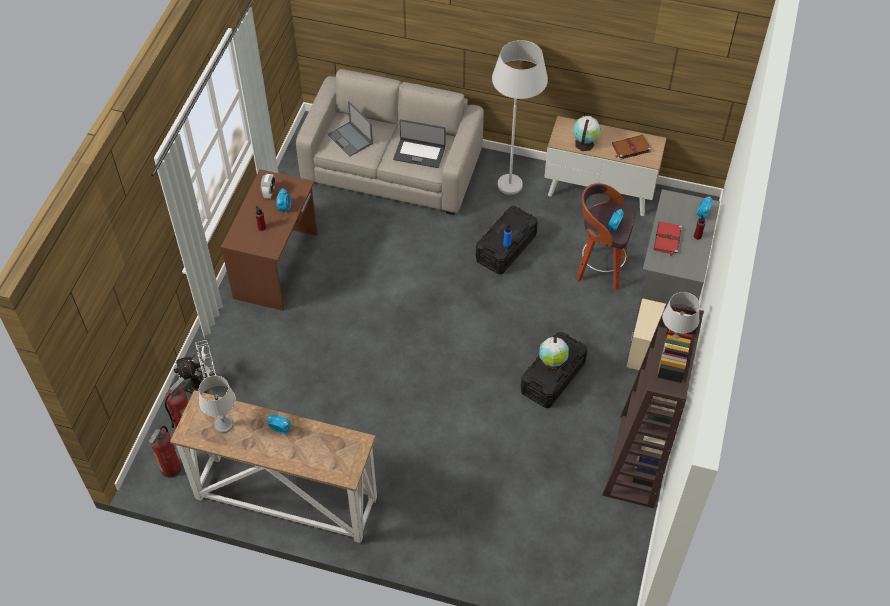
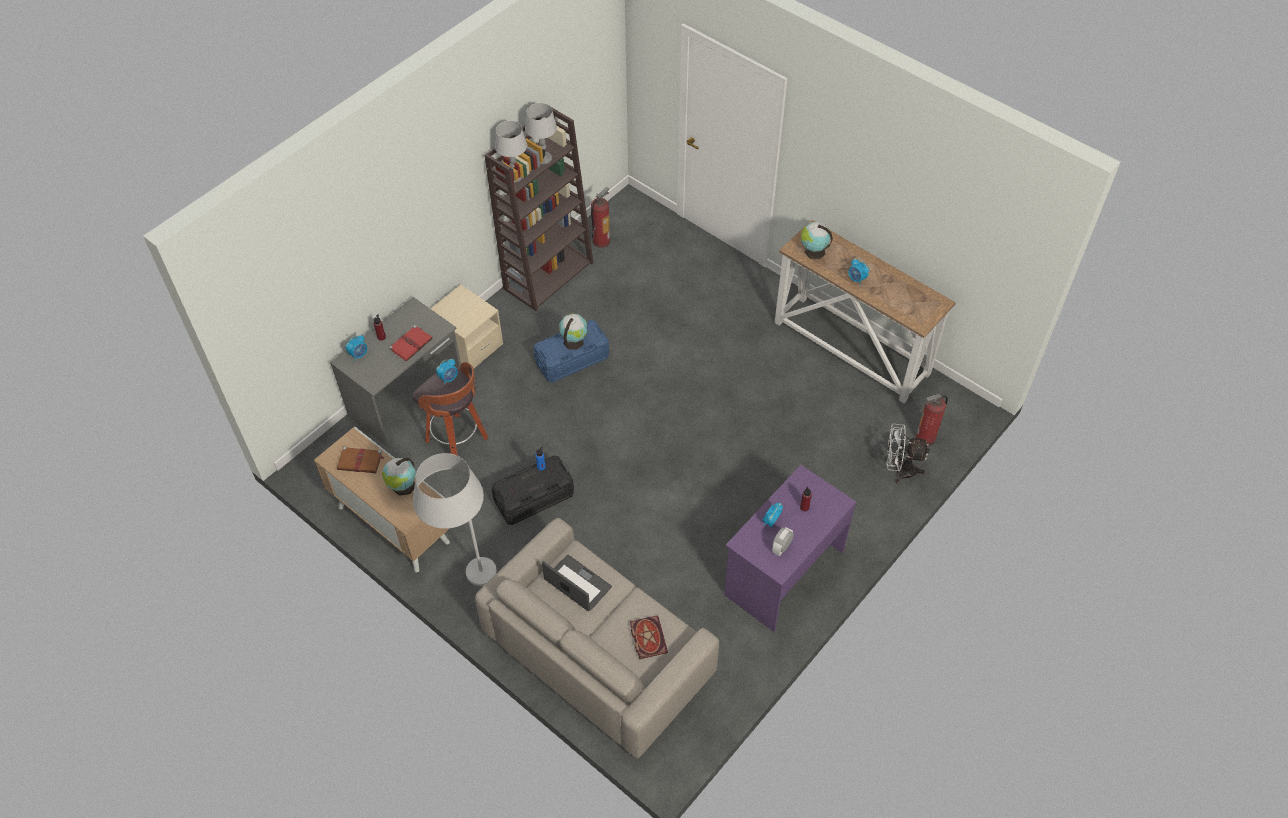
camera: 155 degrees left, 0 degrees up
(171, 469) = (947, 406): fire extinguisher -> fire extinguisher (601, 241)
(224, 425) = (904, 298): grey table lamp -> grey table lamp (543, 158)
(277, 265) = (783, 572): brown desk -> purple desk
(338, 447) = (813, 251): none -> globe
(350, 139) = (647, 637): laptop -> book
(553, 377) = (572, 360): black storage box -> blue storage box

